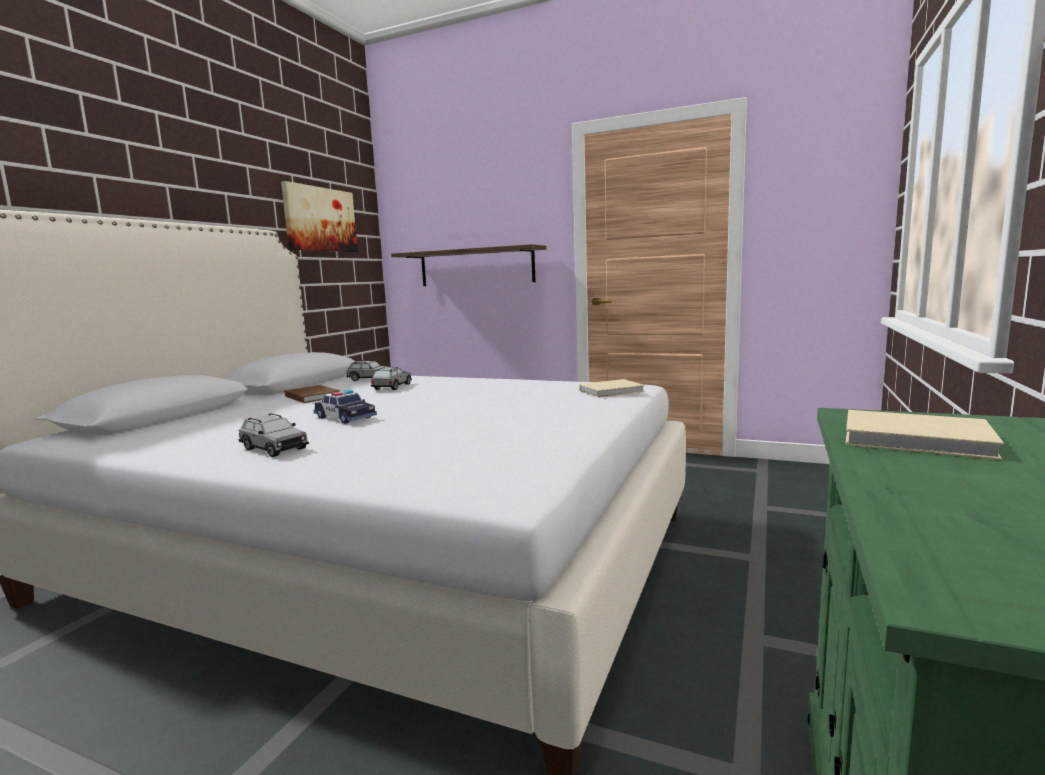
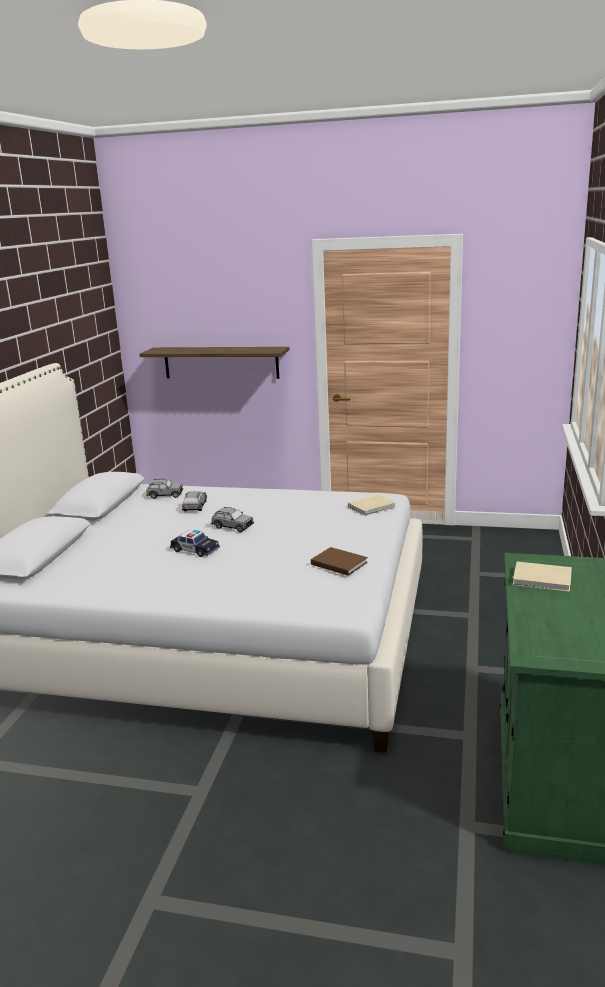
camera: 10 degrees left, 10 degrees up
(274, 448) = (176, 585): grey toy car -> grey toy car (232, 526)
(312, 396) = (138, 522): brown book -> brown book (338, 563)
(320, 219) = (77, 332): picture -> none

